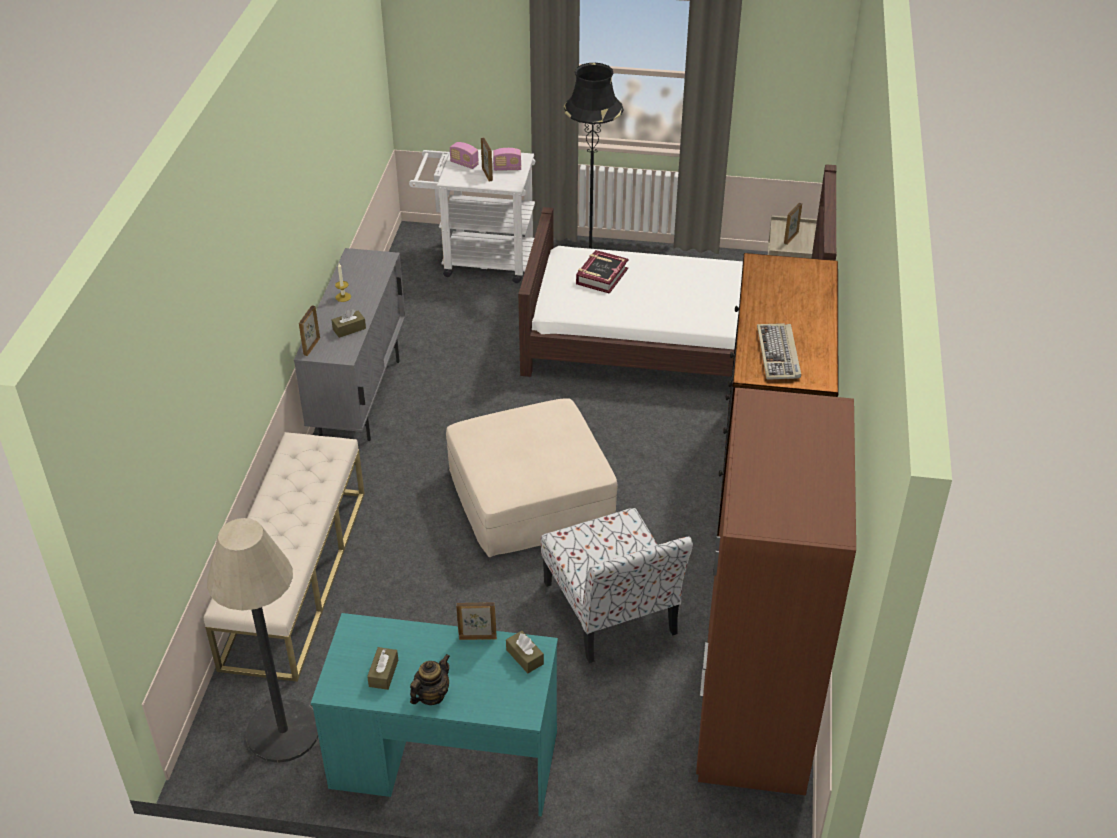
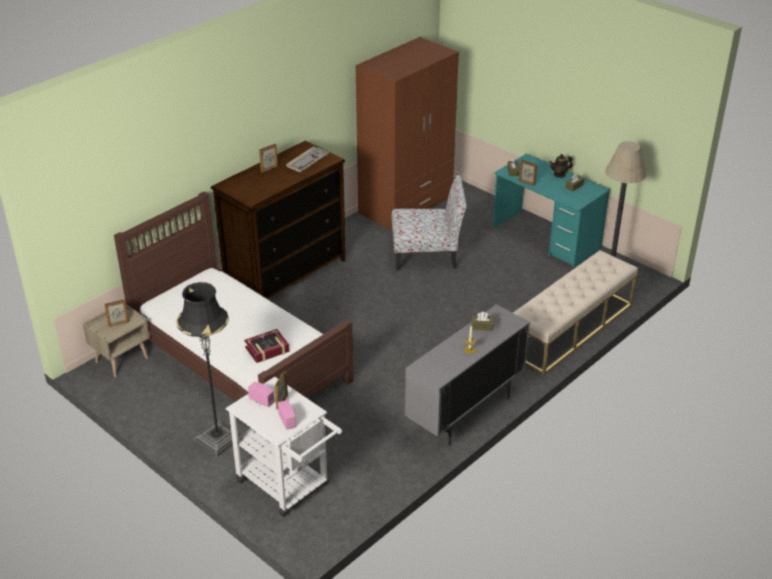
camera: 145 degrees left, 5 degrees down
(311, 346) = (513, 325): picture frame -> picture frame (269, 169)
(529, 498) = (417, 313): beige ottoman -> none
(611, 610) = (427, 254): chair -> chair turned 75 degrees clockwise

